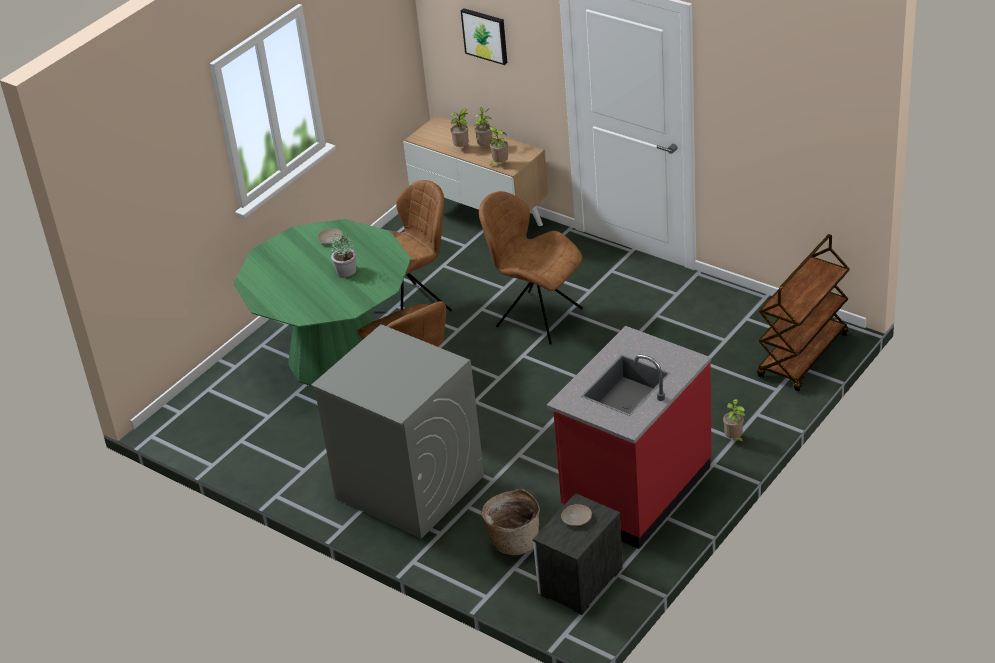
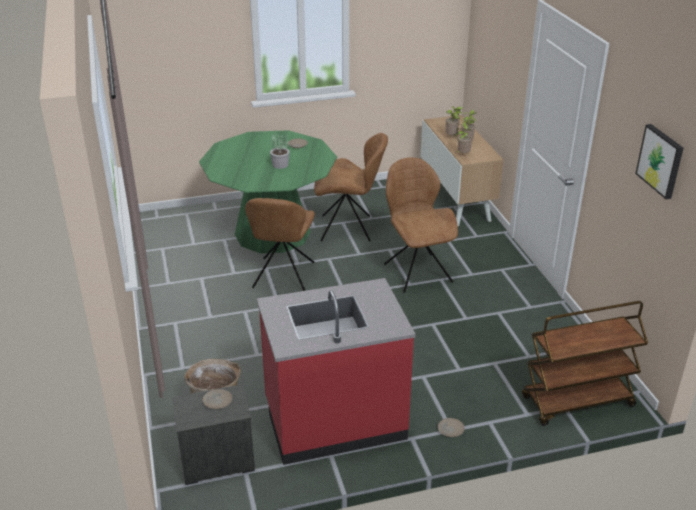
camera: 35 degrees right, 5 degrees down
(409, 486) = (206, 327): grey washing machine -> none
(485, 35) = (494, 54): picture -> picture (661, 160)
(734, 439) = (450, 430): potted plant -> beige plate

